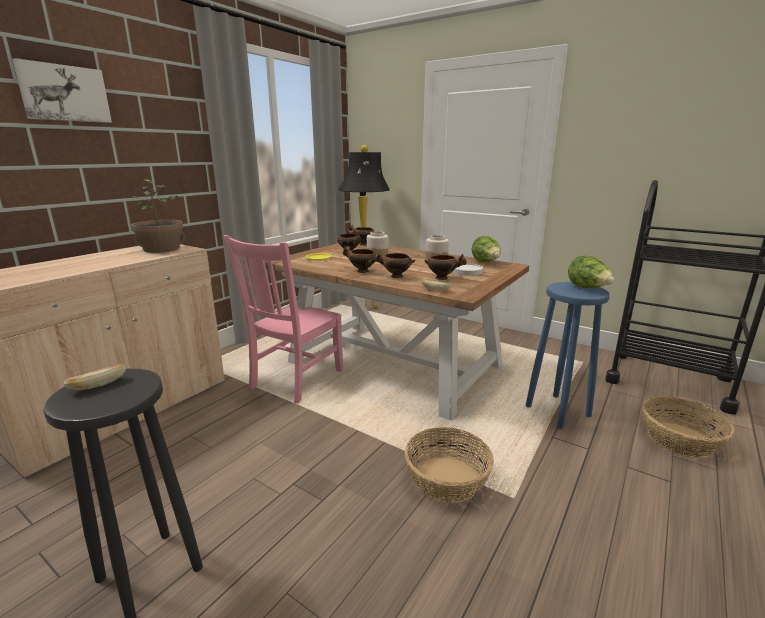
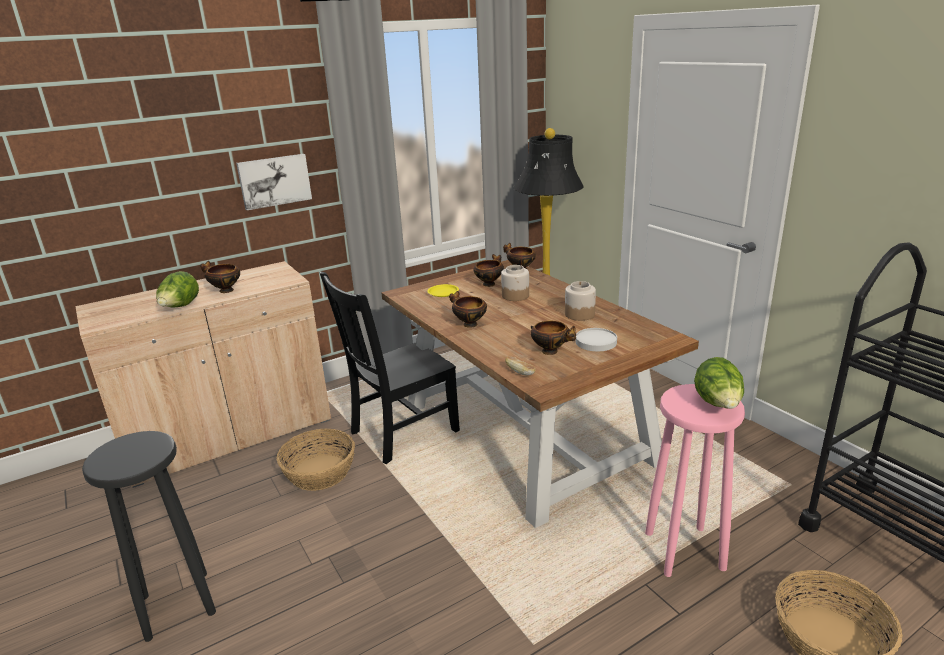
camera: 25 degrees right, 5 degrees up
(64, 93) = (184, 123): picture -> picture (274, 181)
(98, 385) = (128, 447): bread -> none
(161, 249) = (269, 277): potted plant -> none
(295, 380) = (401, 433): pink chair -> black chair
(395, 276) = (498, 339): bowl -> bowl (225, 290)
(446, 479) = (477, 598): basket -> basket (319, 472)
(486, 262) = (641, 327): lettuce -> lettuce (180, 307)
(558, 411) = (684, 551): blue stool -> pink stool

